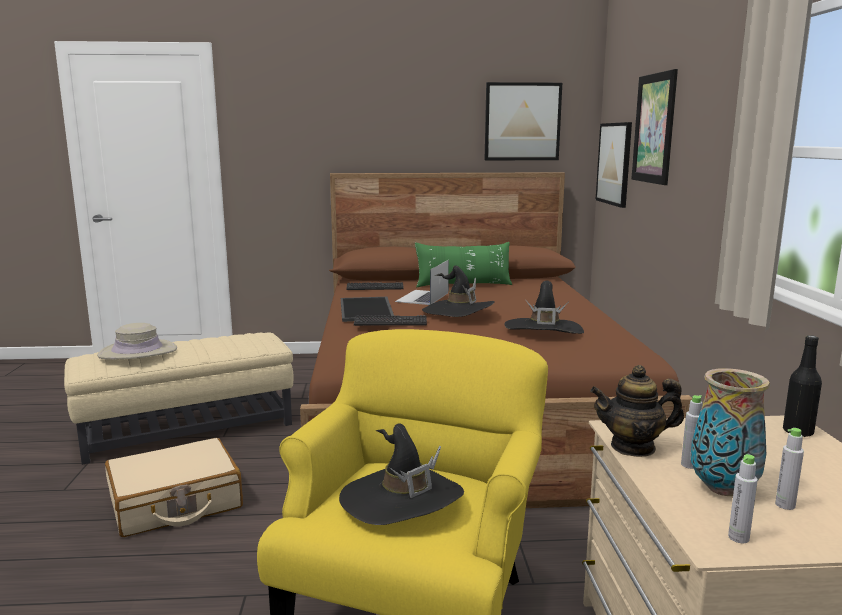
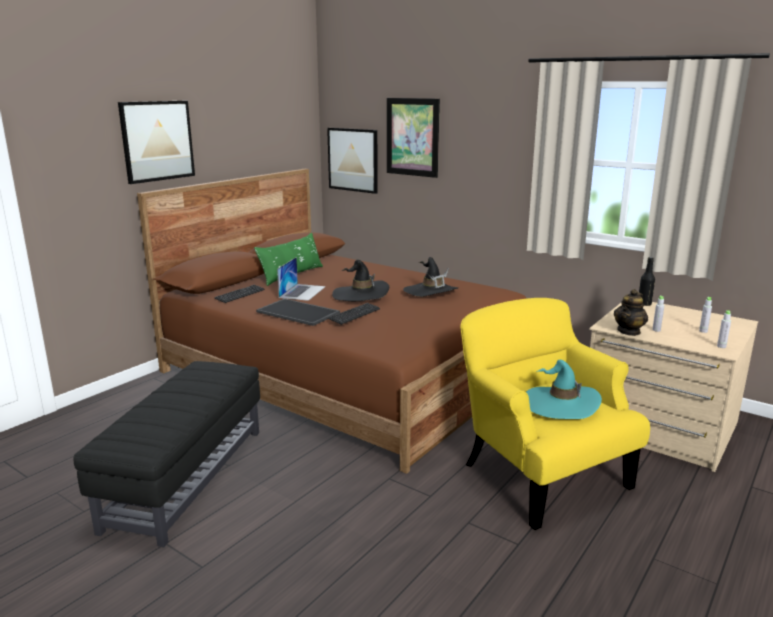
camera: 50 degrees left, 5 degrees up
(138, 352) = (154, 417): beige hat -> none
(175, 503) = (311, 517): beige suitcase -> none
(188, 430) = (187, 477): beige ottoman -> black ottoman
(401, 500) = (560, 405): black hat -> turquoise hat
(422, 297) = (302, 292): laptop -> laptop turned 135 degrees counterclockwise
(522, 122) = (274, 128): picture -> picture (157, 141)
(724, 489) = (682, 333): vase -> none

